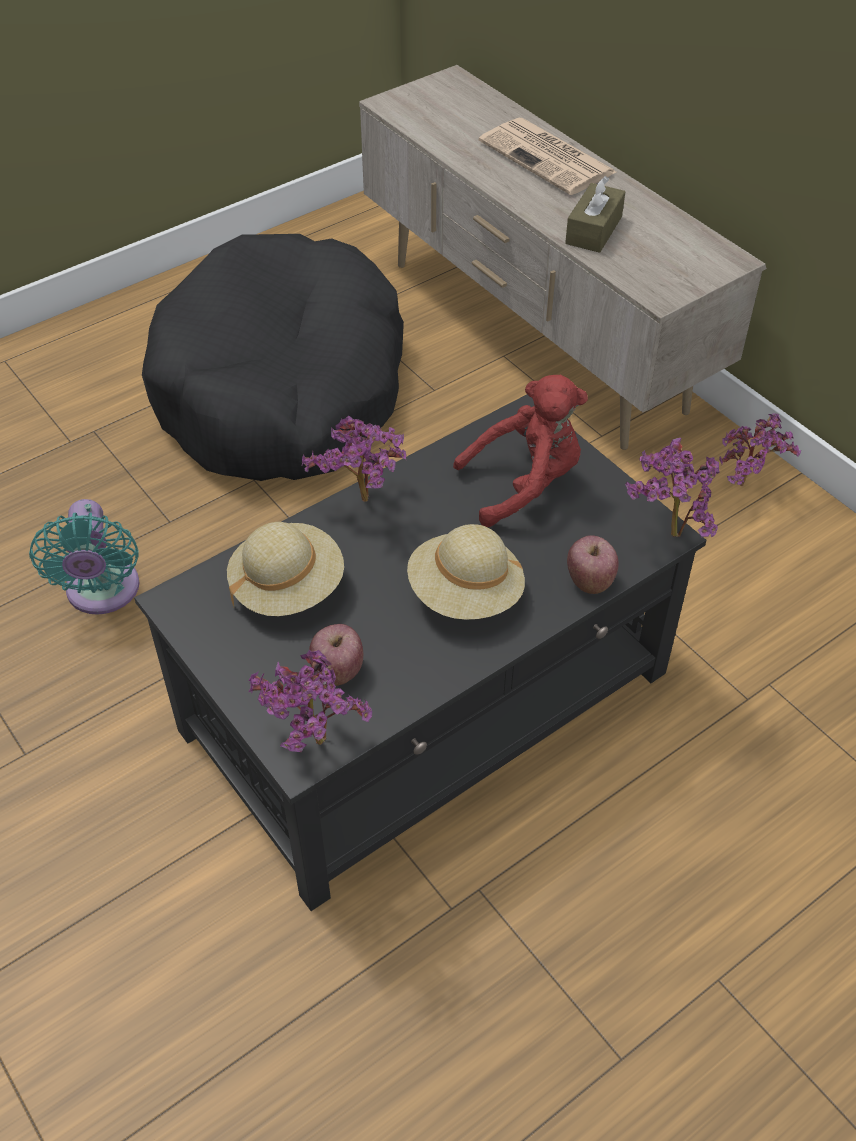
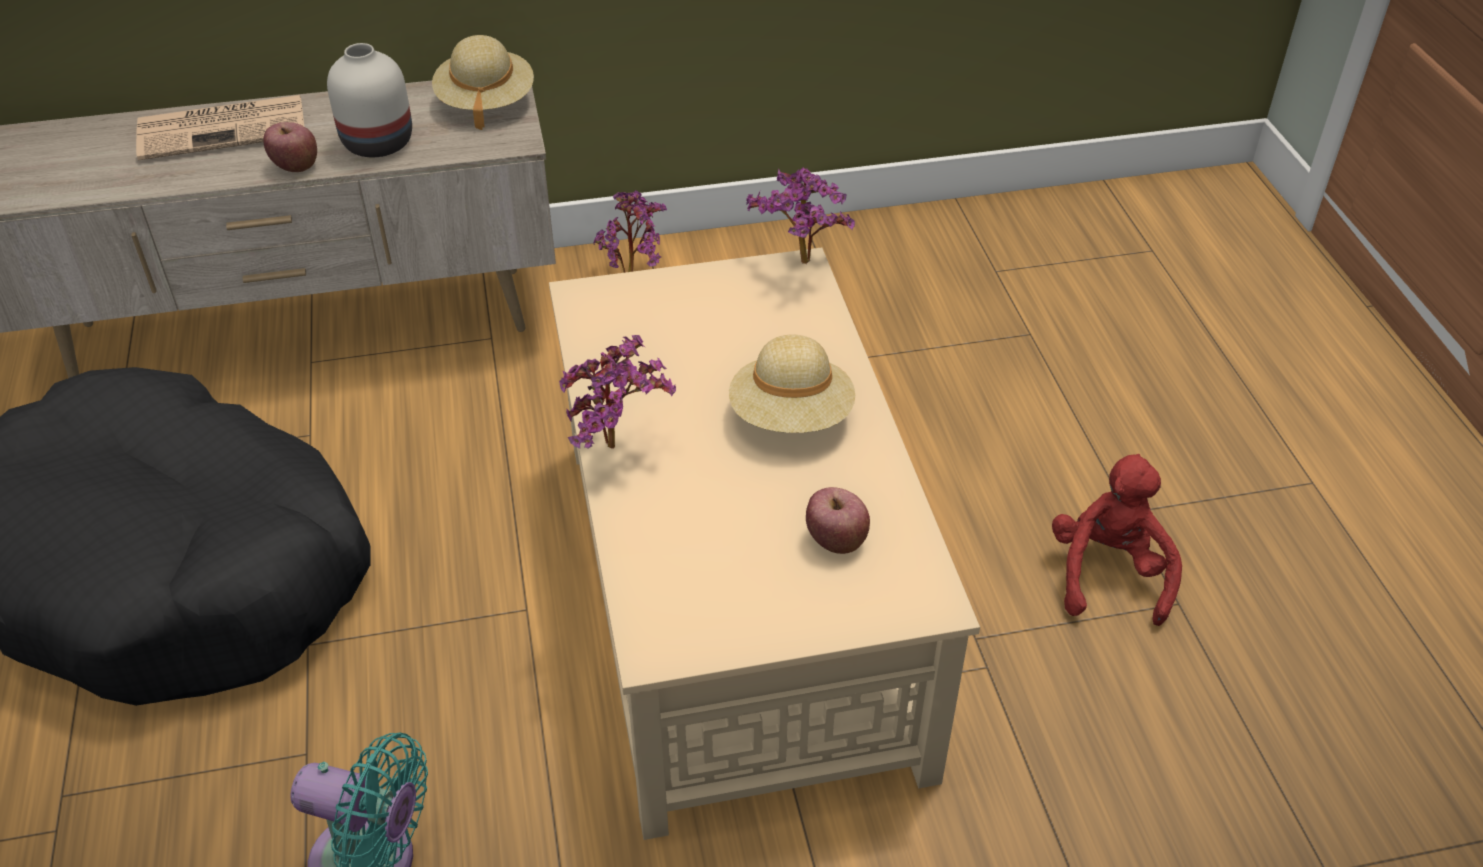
camera: 65 degrees left, 5 degrees down
(287, 587) = (696, 546): beige hat -> beige hat (485, 102)
(314, 748) = (926, 588): potted plant -> none
(429, 701) = (739, 596): black coffee table -> beige coffee table
(525, 484) = (674, 328): red plush toy -> red plush toy (1108, 573)
(590, 581) = (826, 331): apple -> apple (295, 166)
(593, 230) = (376, 143): brown tissue box -> white vase

